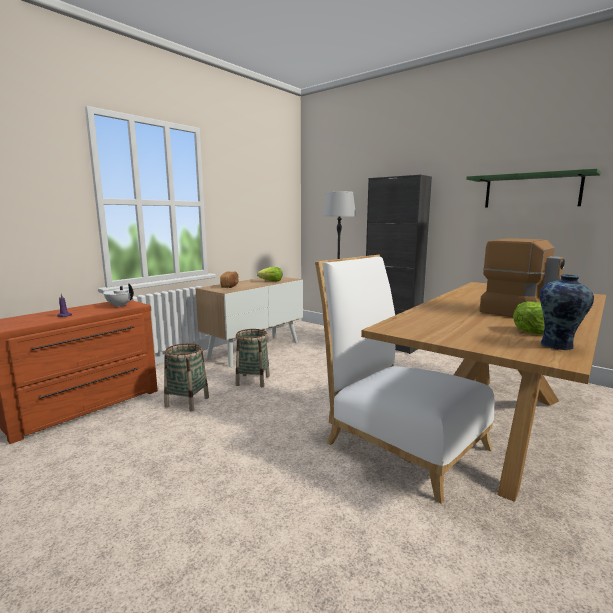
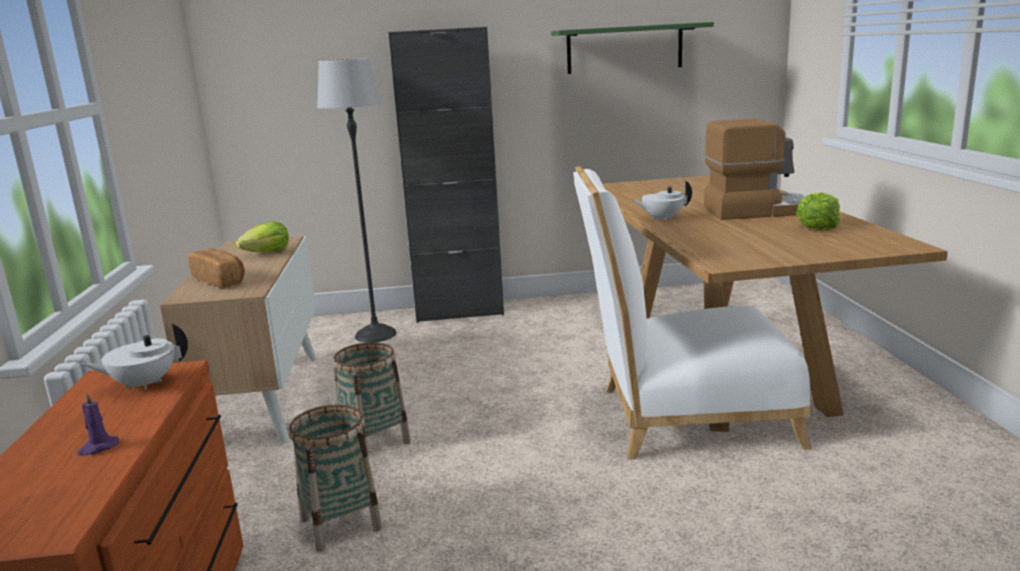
camera: 45 degrees left, 5 degrees up
(446, 303) = (662, 218): none -> white teapot
(558, 346) = (869, 234): vase -> none

